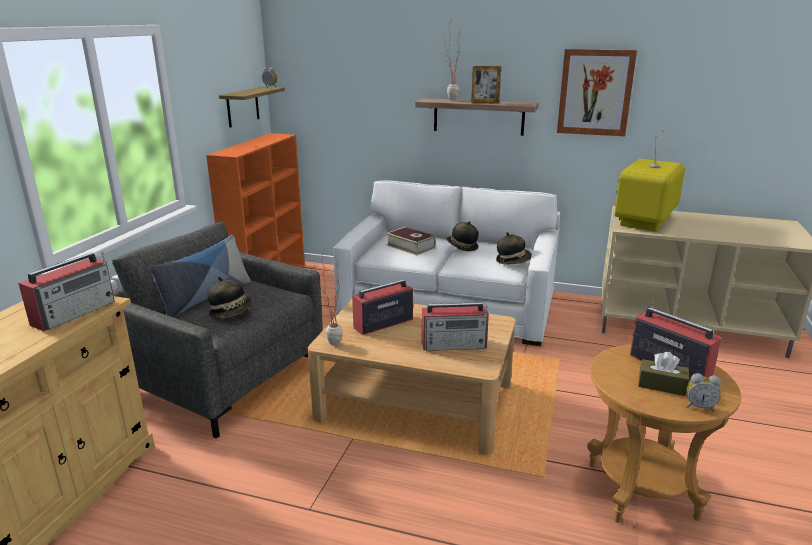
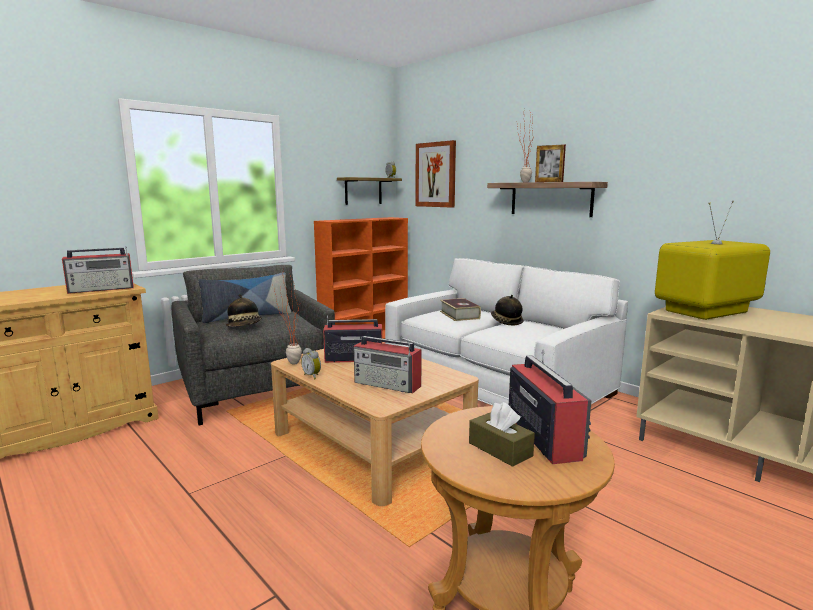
camera: 30 degrees right, 10 degrees down
(513, 261) = (541, 337): hat -> none
(595, 92) = (668, 168): picture -> picture (436, 175)
(699, 406) = (511, 481): alarm clock -> alarm clock (312, 376)

